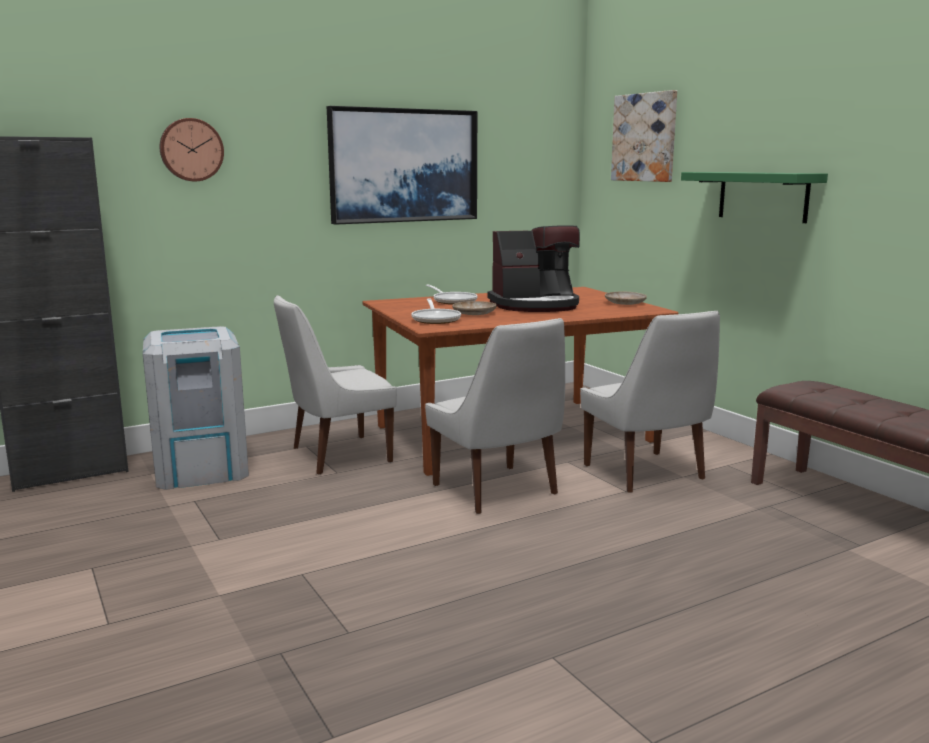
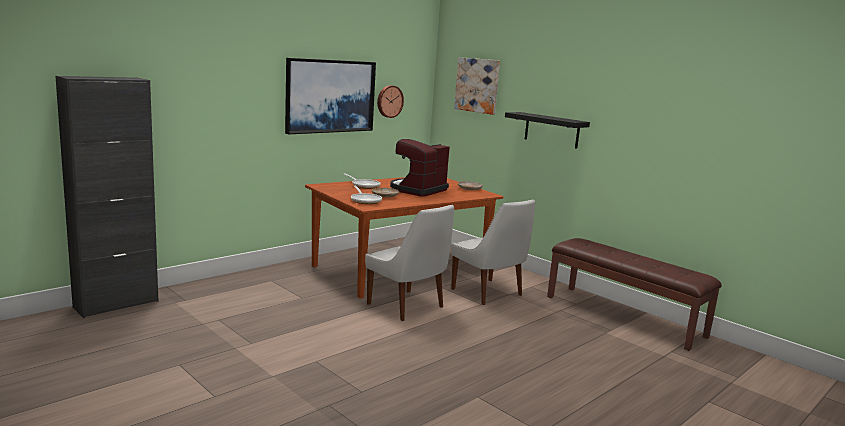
camera: 15 degrees left, 0 degrees up
(191, 150) = (202, 85): wall clock -> wall clock (389, 101)
(201, 469) = (209, 298): grey trash can -> none
(337, 455) = (295, 286): white chair -> none
(535, 305) = (417, 190): coffee machine -> coffee machine turned 150 degrees clockwise
(763, 196) = (551, 130): green shelf -> black shelf

